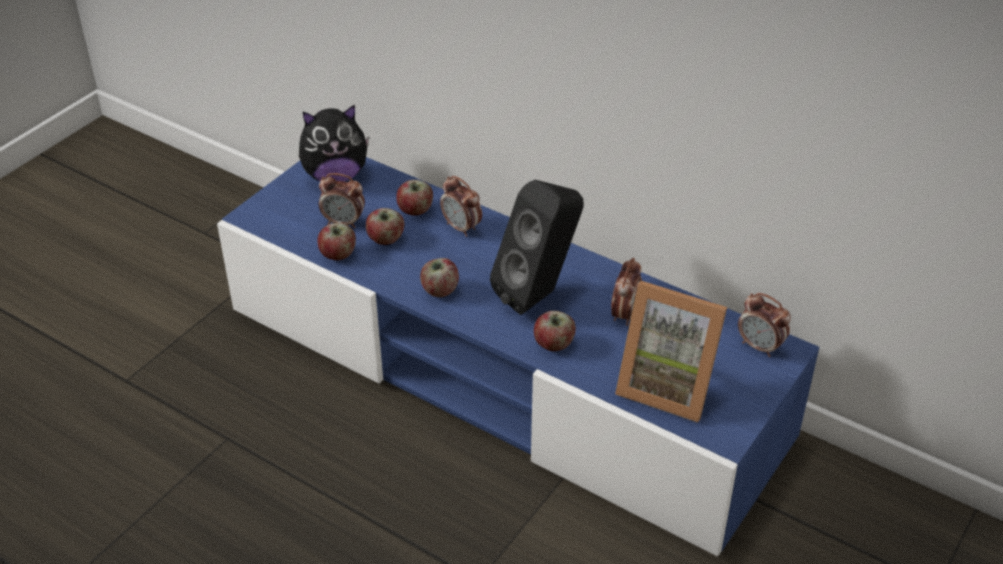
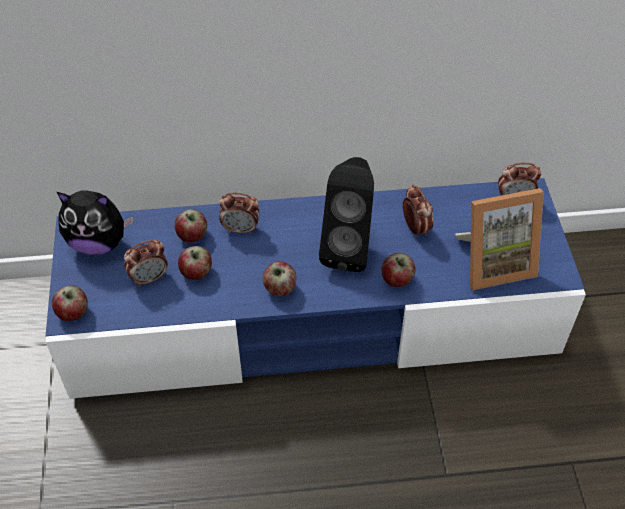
camera: 40 degrees left, 10 degrees up
(335, 176) = (99, 243): plush toy -> plush toy turned 60 degrees clockwise
(338, 255) = (175, 307): apple -> apple (73, 312)

